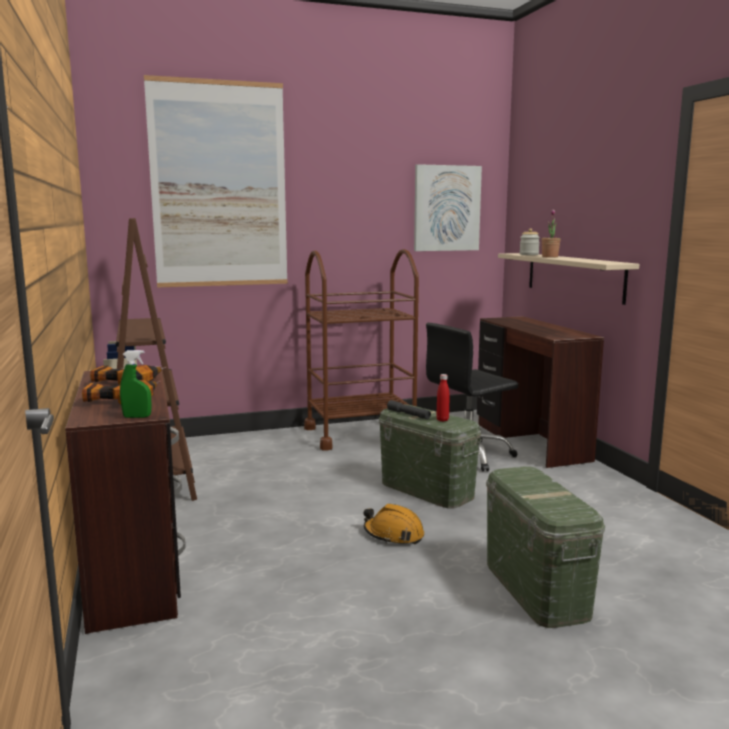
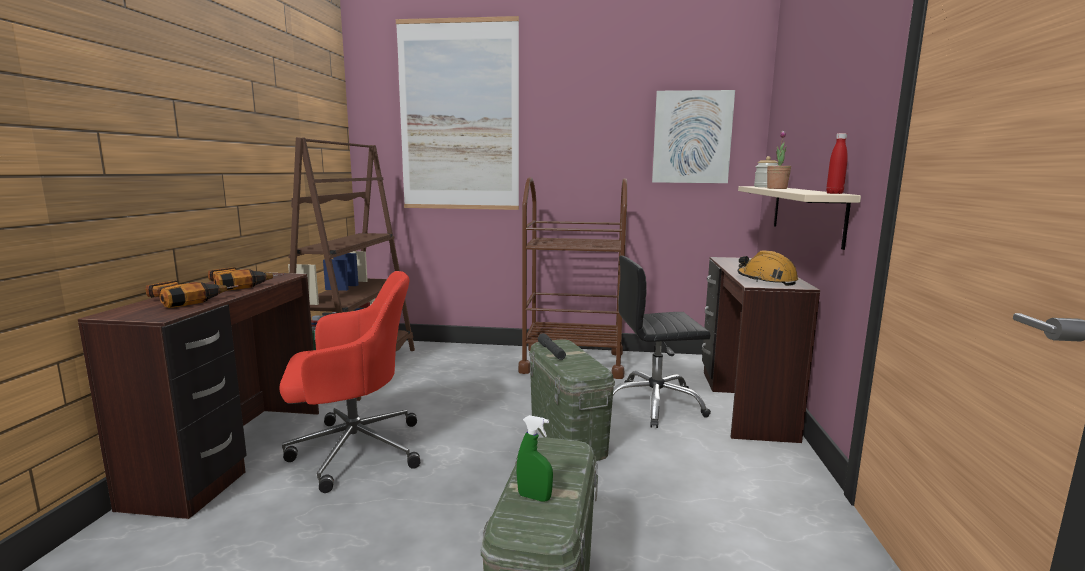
camera: 25 degrees right, 0 degrees up
(137, 417) = (148, 317): green spray bottle -> green spray bottle (534, 497)
(253, 537) = (353, 450): none -> red office chair
(393, 535) = (474, 481): orange hard hat -> orange hard hat (766, 280)
(442, 420) = (576, 363): red bottle -> red bottle (834, 193)

